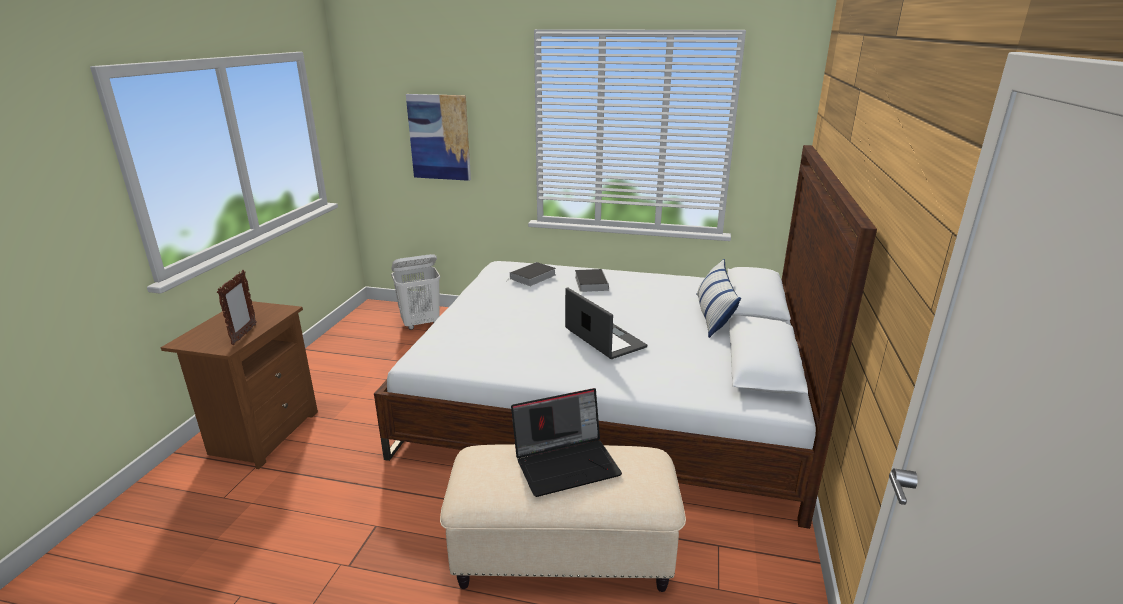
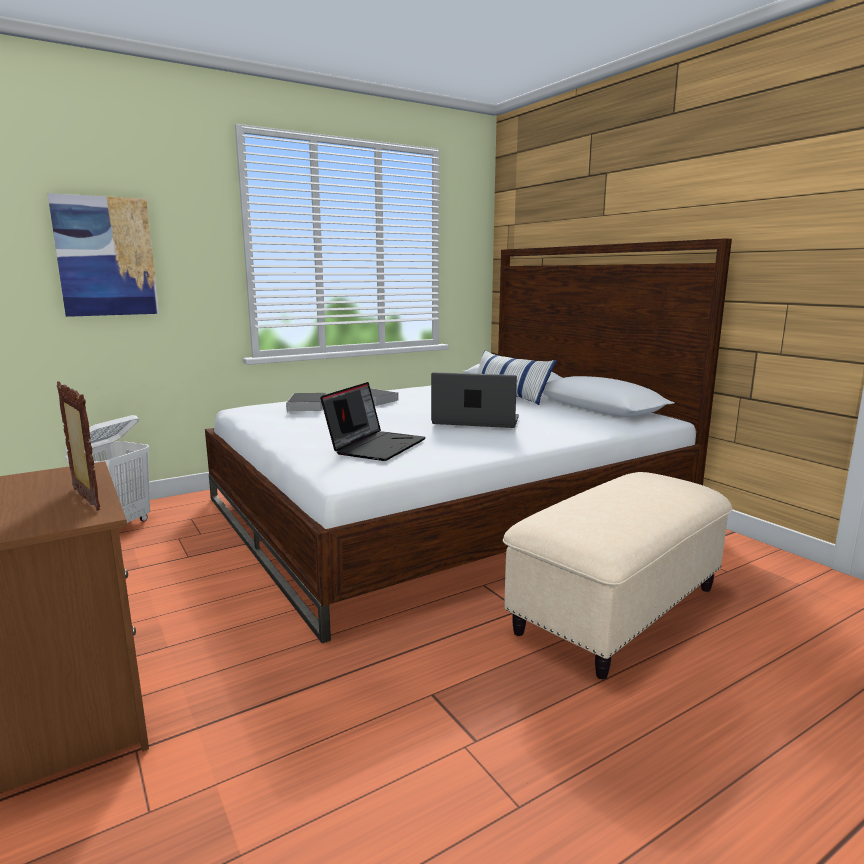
camera: 45 degrees left, 10 degrees down
(567, 463) = (620, 494): laptop -> laptop (376, 446)

